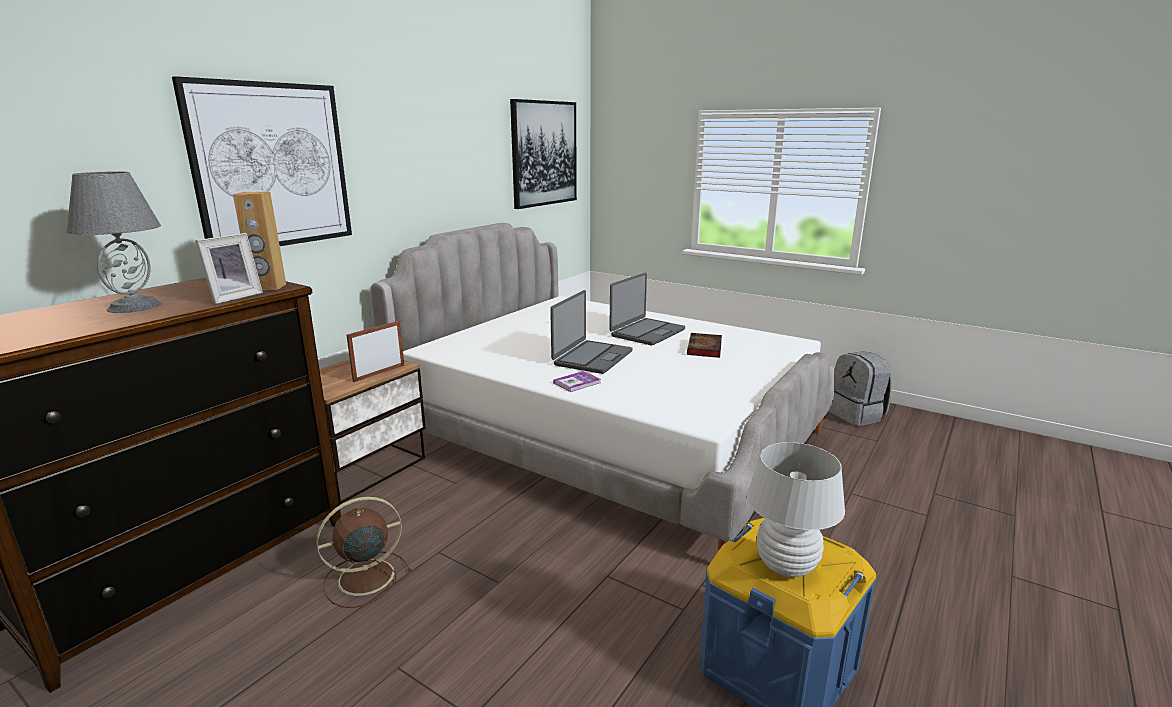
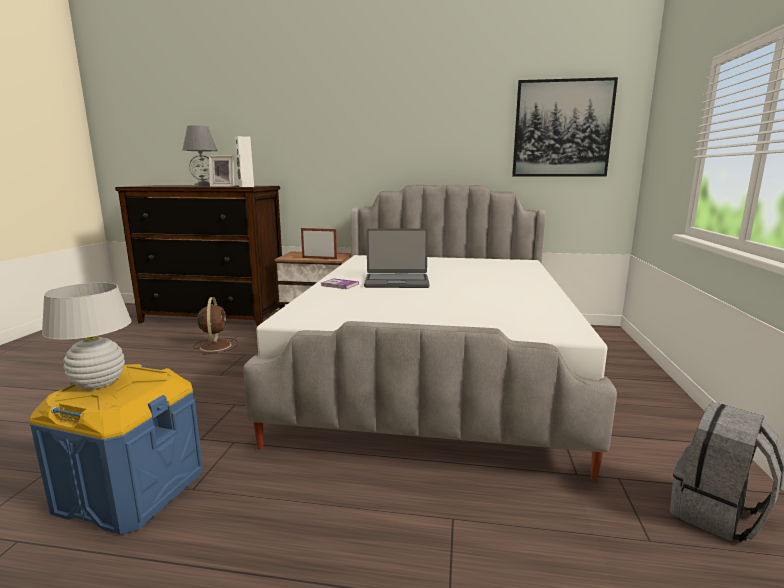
camera: 65 degrees right, 5 degrees down
(268, 287) = (246, 186): brown speaker -> white speaker
(272, 166) = (306, 131): picture -> none
(363, 578) = (216, 345): brown fan -> brown fan turned 45 degrees clockwise
(647, 332) = (487, 286): laptop -> none
(705, 349) = (474, 304): book -> none

